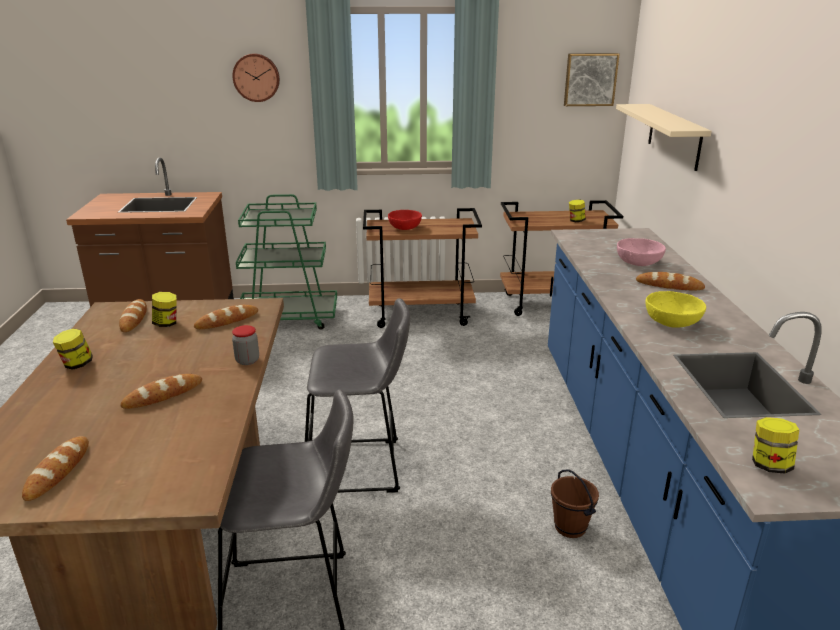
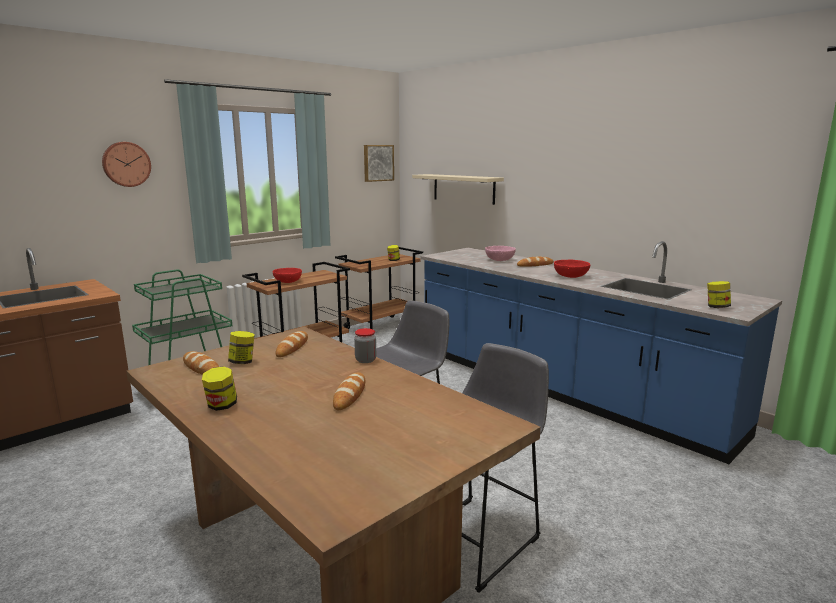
camera: 40 degrees left, 10 degrees down
(58, 471) = (379, 457): bread -> none
(570, 527) = (559, 426): brown bucket -> none
(672, 322) = (571, 276): yellow bowl -> red bowl

